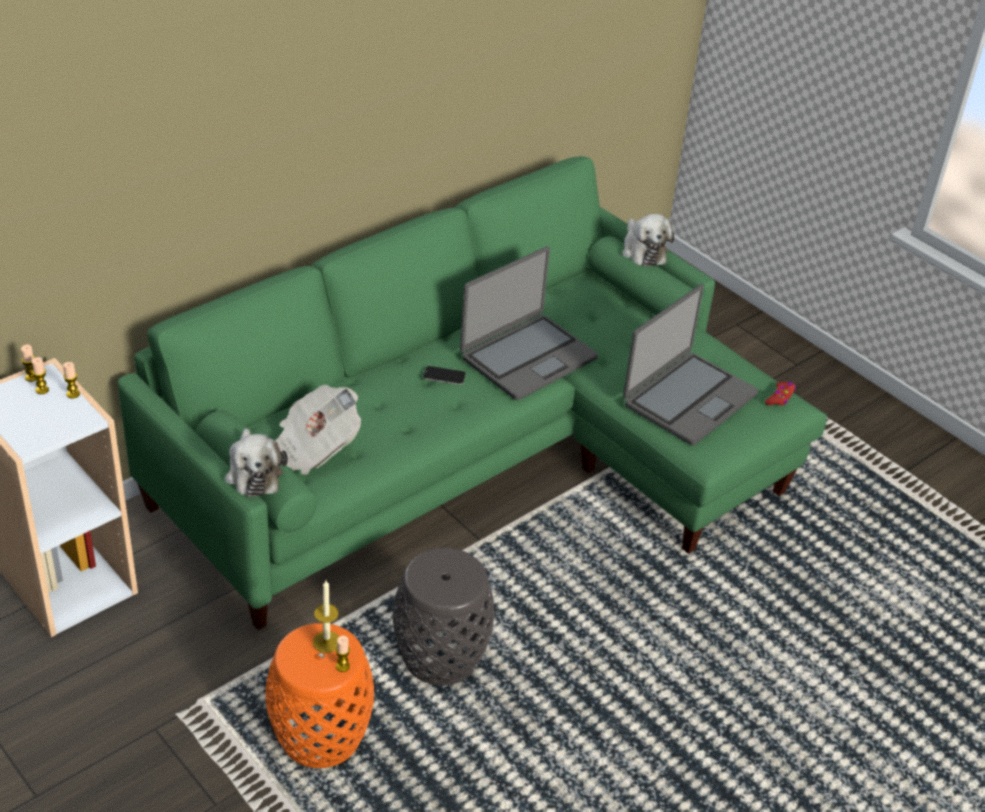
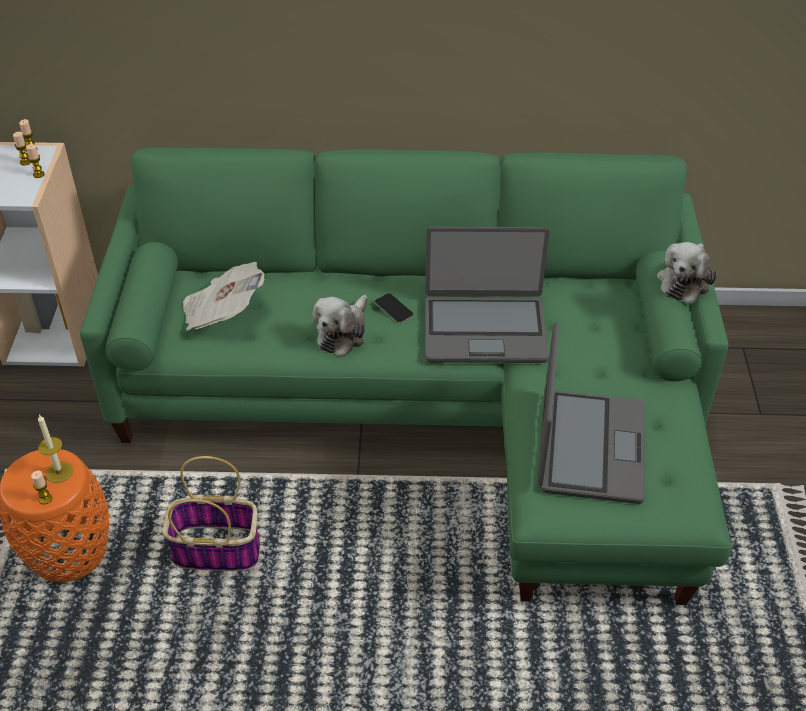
camera: 45 degrees right, 5 degrees up
(253, 473) = (119, 304): plush toy -> plush toy (343, 333)
(441, 656) = (218, 550): grey stool -> basket
(688, 399) = (589, 447): laptop -> laptop turned 75 degrees counterclockwise
(780, 397) = (688, 499): red game controller -> none

